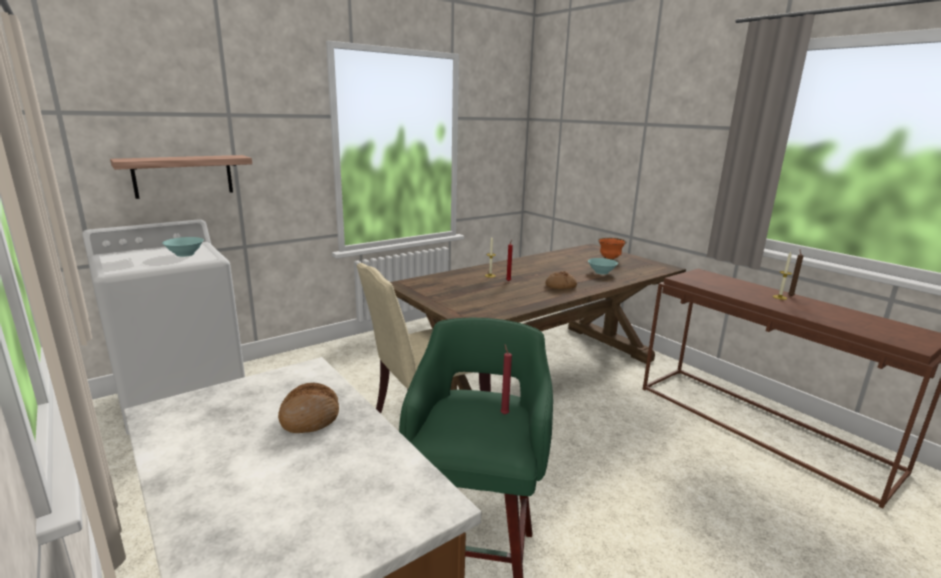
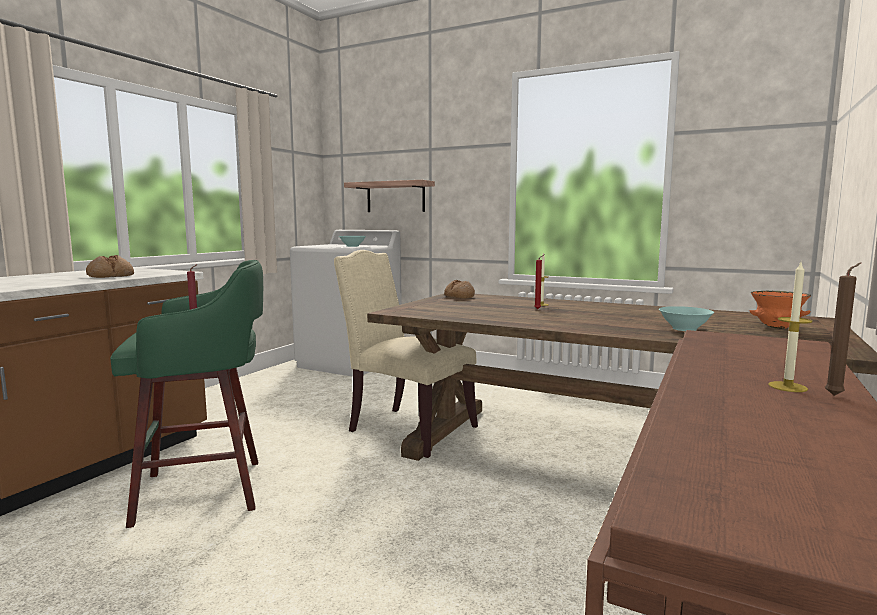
camera: 65 degrees right, 10 degrees down
(560, 286) = (566, 321): bread -> bread (459, 297)

